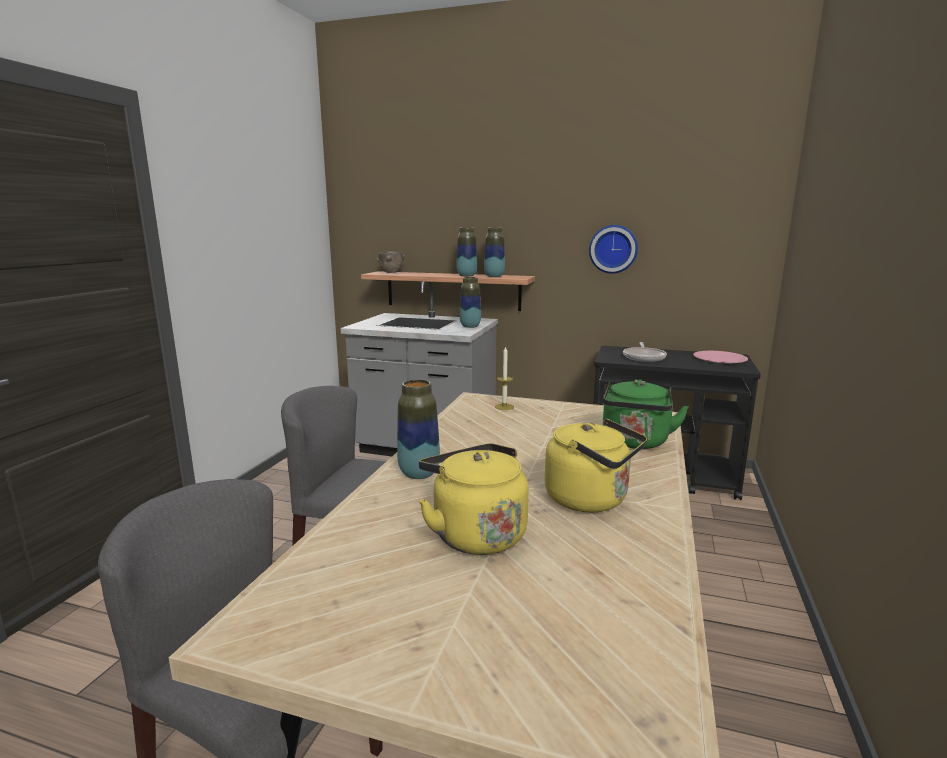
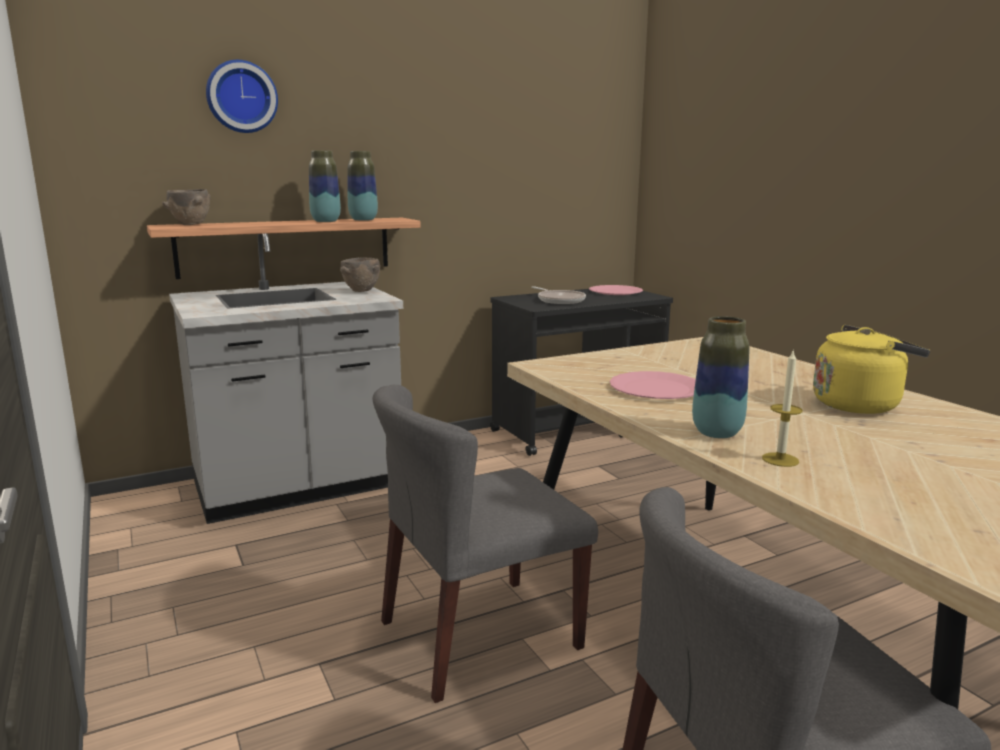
camera: 45 degrees left, 0 degrees up
(470, 326) = (361, 291): vase -> brown bowl
(475, 533) = (885, 451): yellow kettle -> none
(487, 435) = (656, 388): none -> pink plate
(504, 407) = (589, 364): candle -> candle (780, 459)
(613, 249) = (490, 179): wall clock -> wall clock (241, 97)
(635, 442) = (759, 362): green kettle -> none

